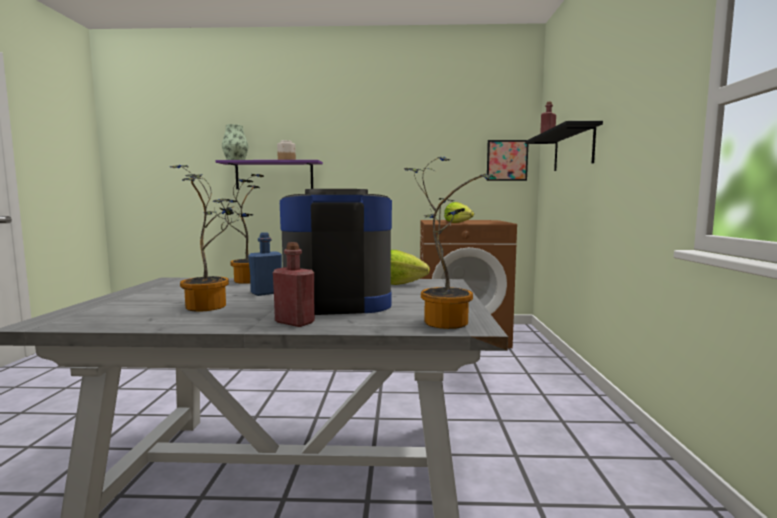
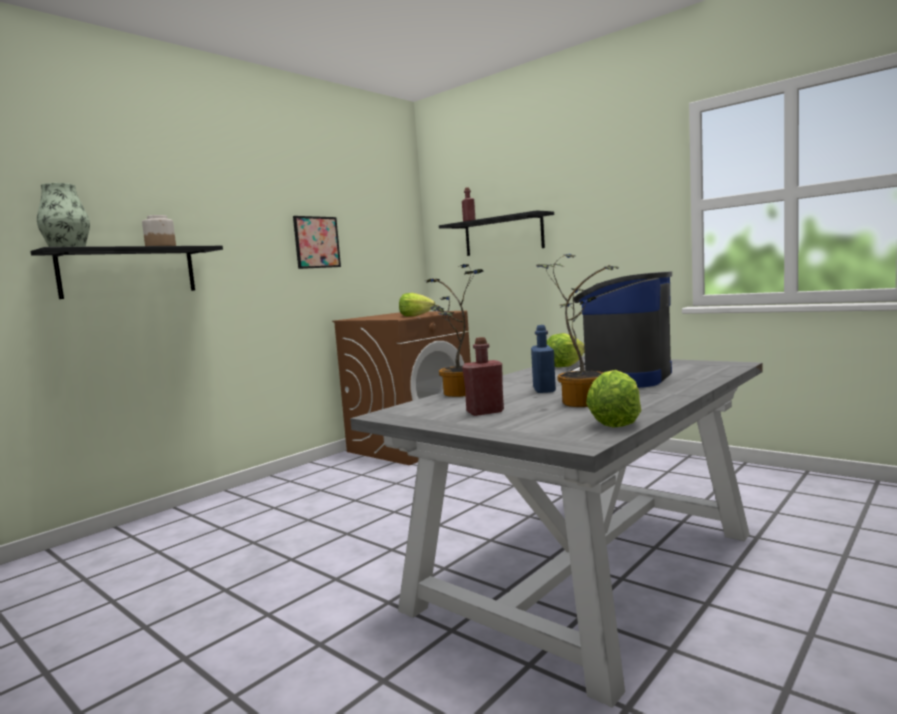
camera: 50 degrees left, 0 degrees up
(113, 323) = (616, 422): none -> lettuce
(274, 175) = (129, 272): purple shelf -> black shelf
(294, 322) = (680, 387): red bottle -> red bottle (485, 412)
(444, 321) = (713, 366): potted plant -> none
(507, 160) = (401, 245): picture -> picture (317, 242)

